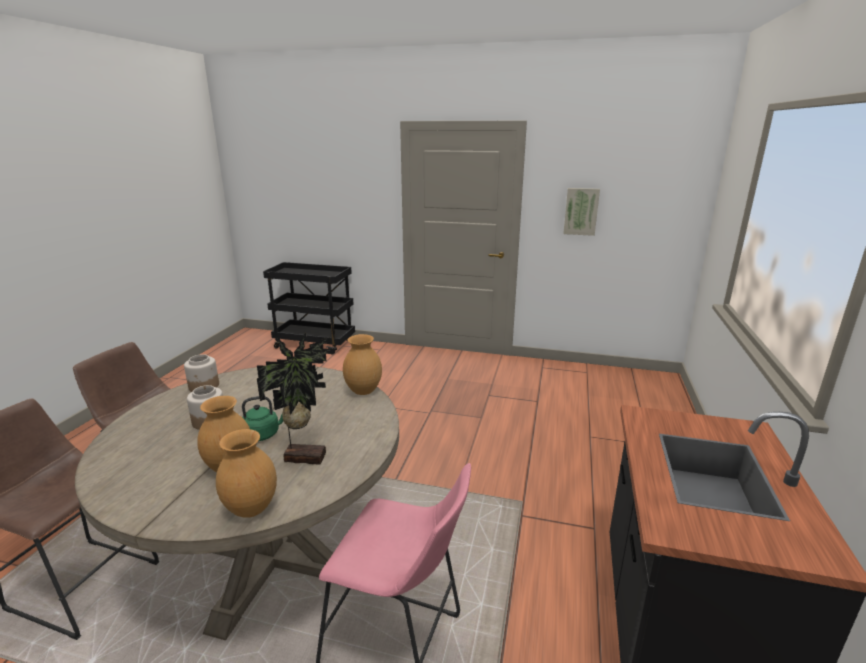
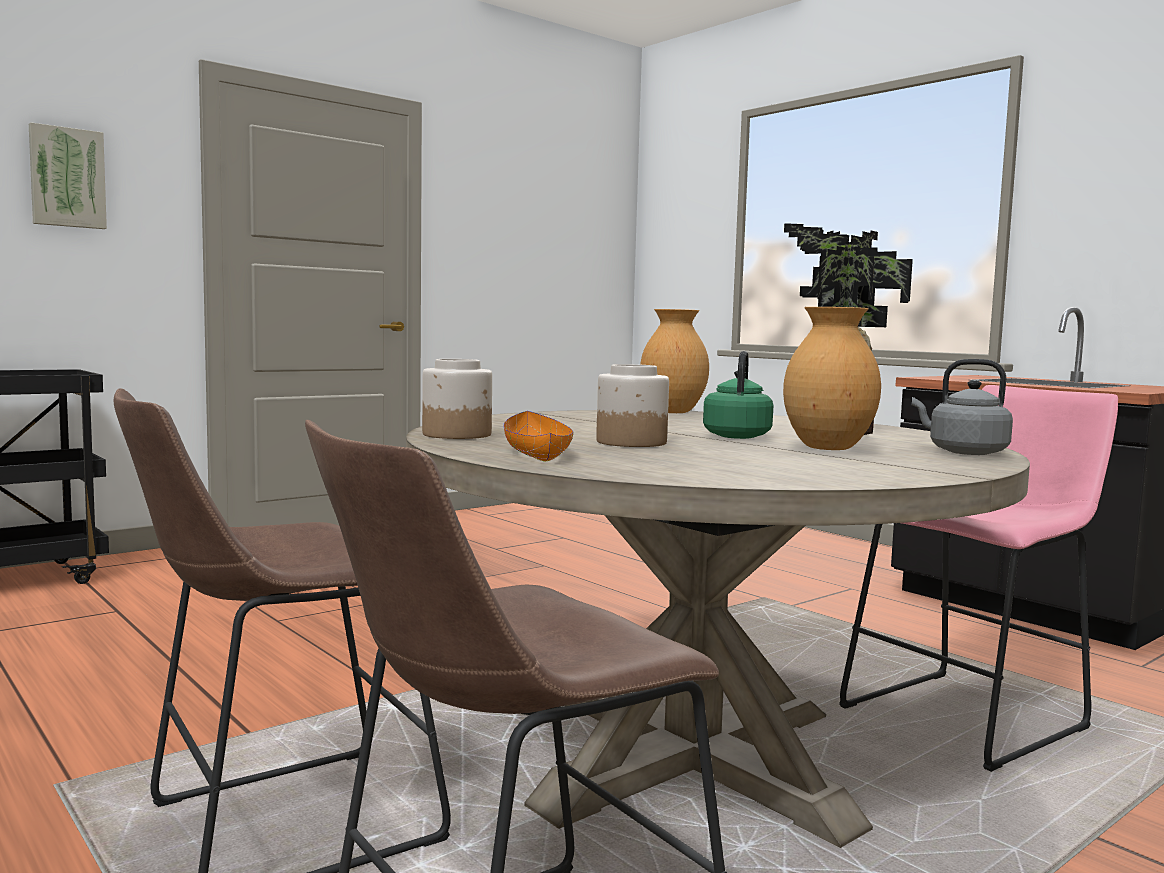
camera: 55 degrees left, 15 degrees down
(154, 417) = (537, 453): none -> orange bowl
(251, 509) = (963, 452): brown vase -> grey kettle
(581, 211) = (501, 253): picture -> picture (67, 177)

